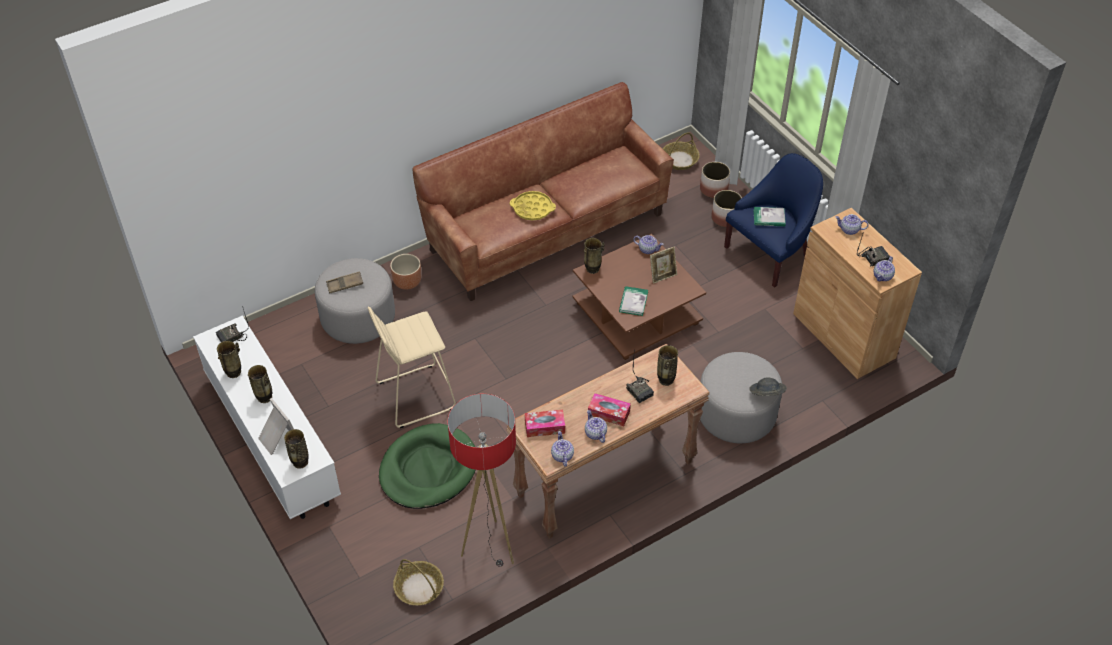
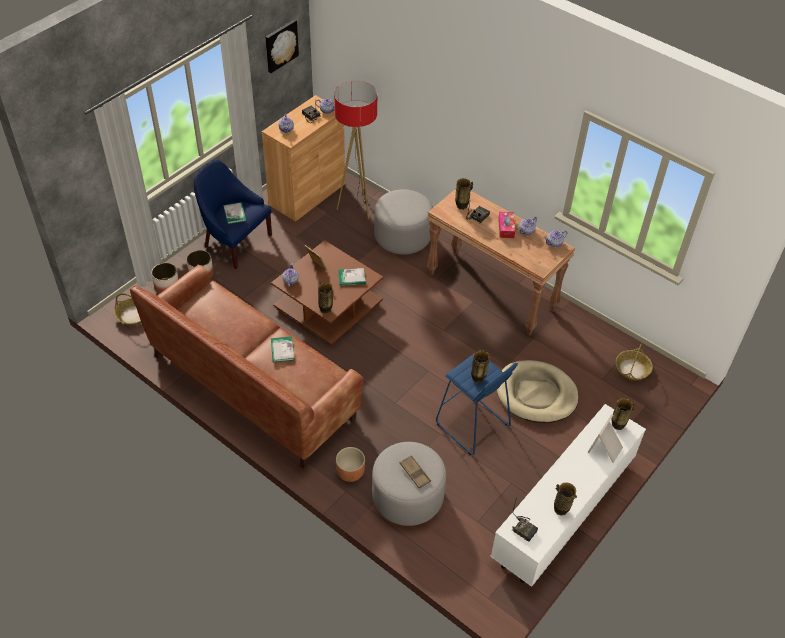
camera: 110 degrees left, 0 degrees up
(264, 398) = (573, 474): vase -> vase (478, 378)
(415, 395) = (472, 425): beige stool -> blue stool
(428, 469) = (536, 394): green dog bed -> beige dog bed
(490, 547) = (579, 339): floor lamp -> floor lamp (356, 207)
(532, 209) = (282, 350): yellow tray -> book
(545, 427) = (536, 257): tissue box -> none
(766, 394) = (412, 193): grey hat -> none
(936, 177) = (280, 45): none -> picture

